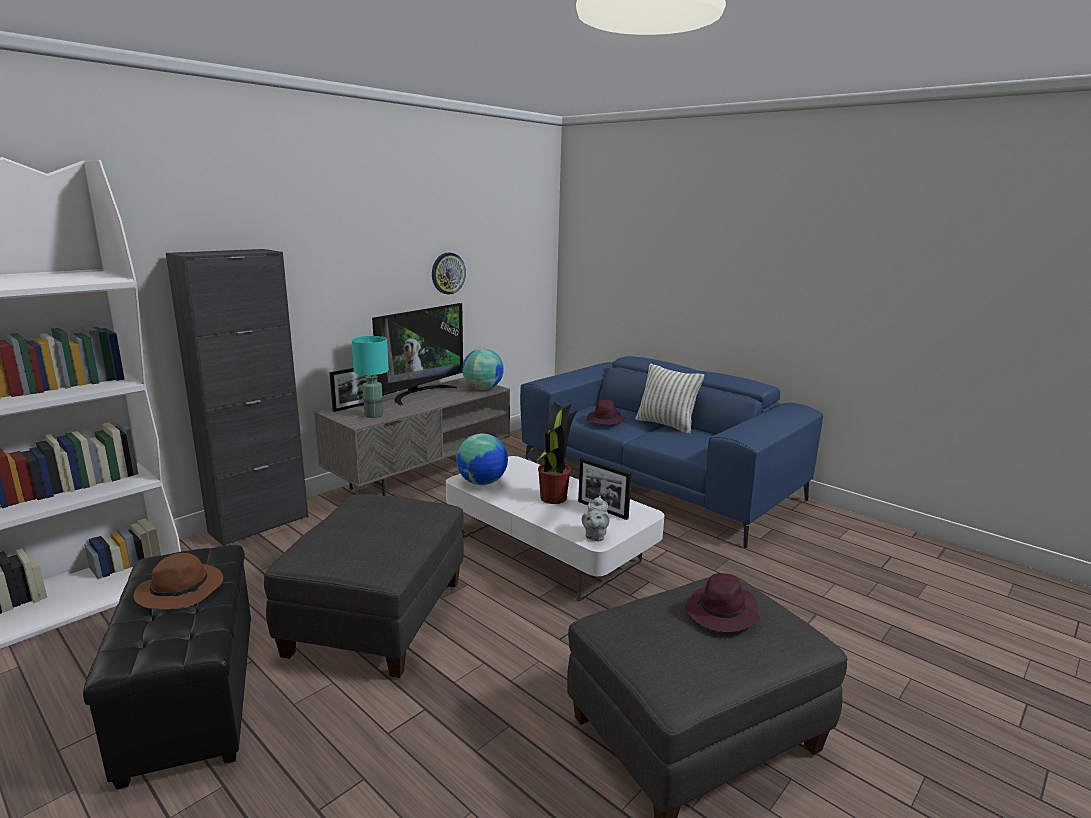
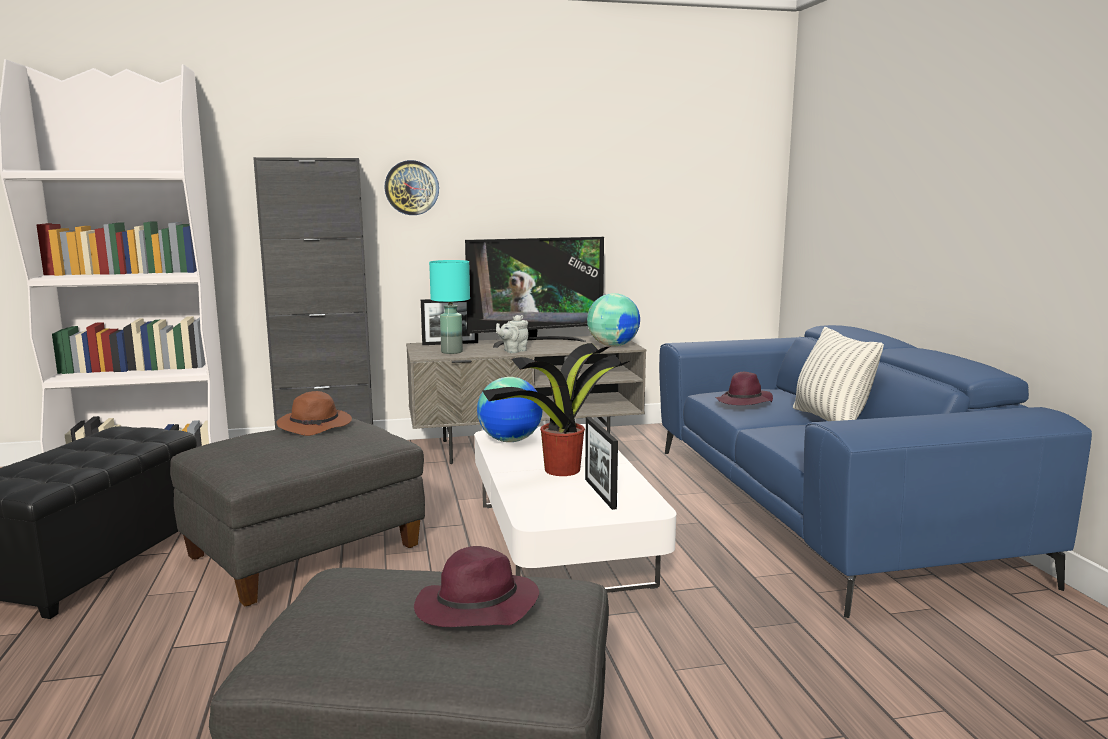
camera: 35 degrees right, 5 degrees down
(182, 590) = (92, 450): brown hat -> brown hat (316, 426)
(448, 273) = (598, 201): wall clock -> wall clock (411, 188)
(595, 536) = (542, 515): grey teapot -> grey teapot (513, 351)

